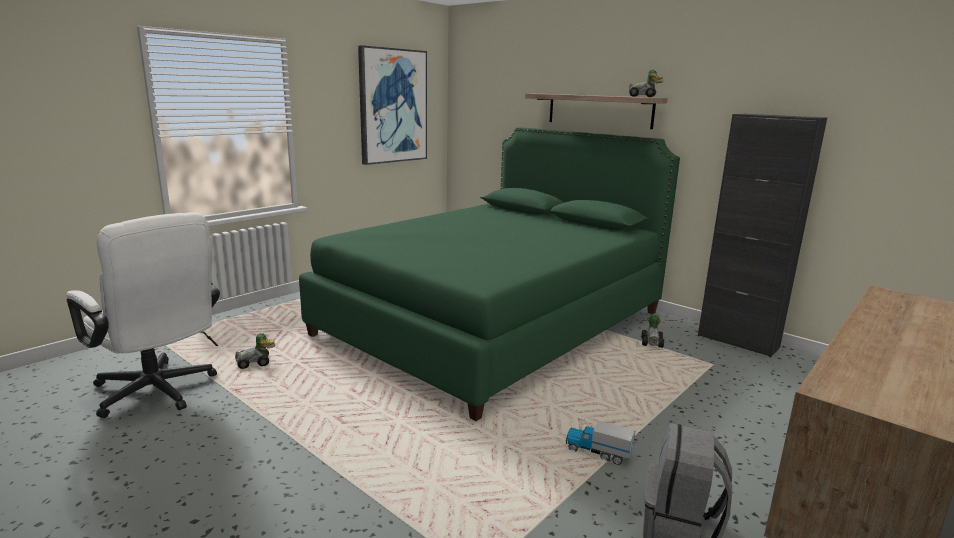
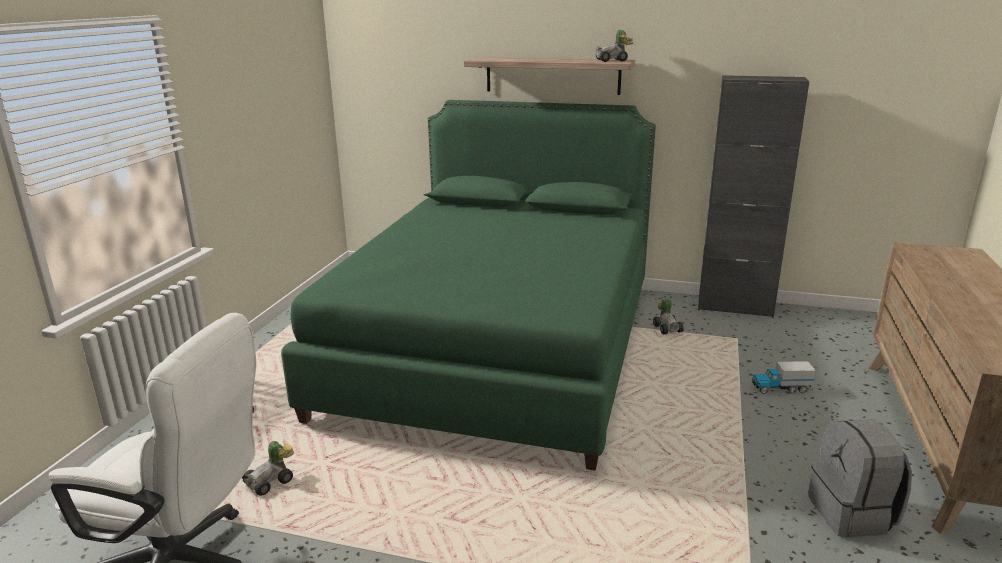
camera: 25 degrees left, 5 degrees up
(392, 106) = (279, 87): picture -> none
(597, 452) = (729, 464): toy truck -> toy truck (780, 388)

